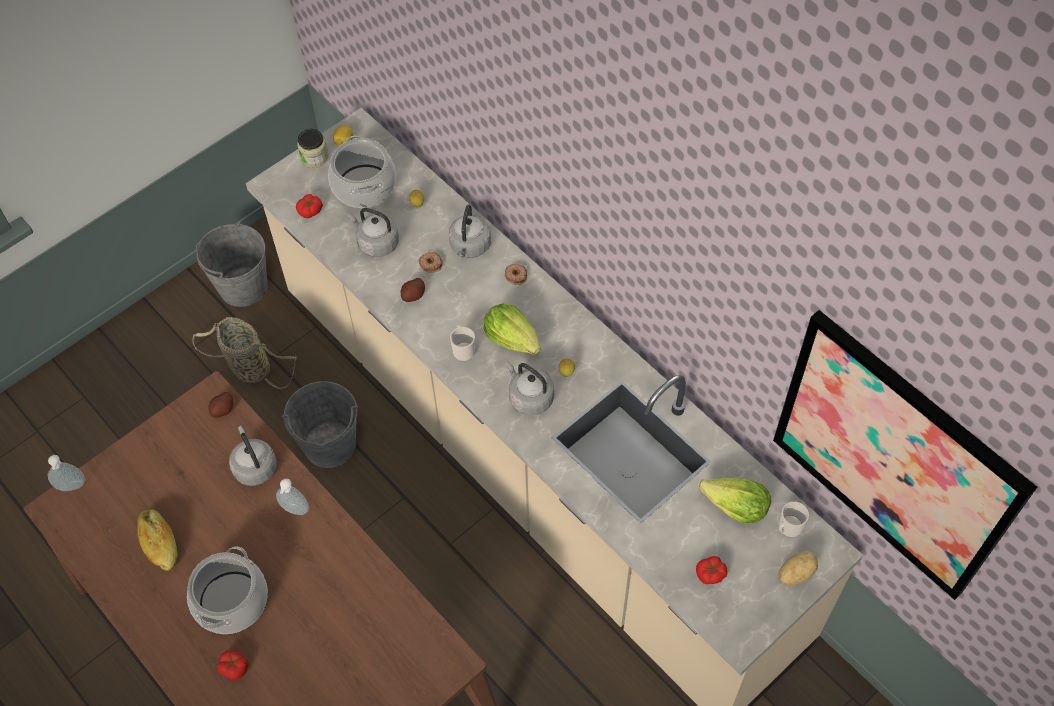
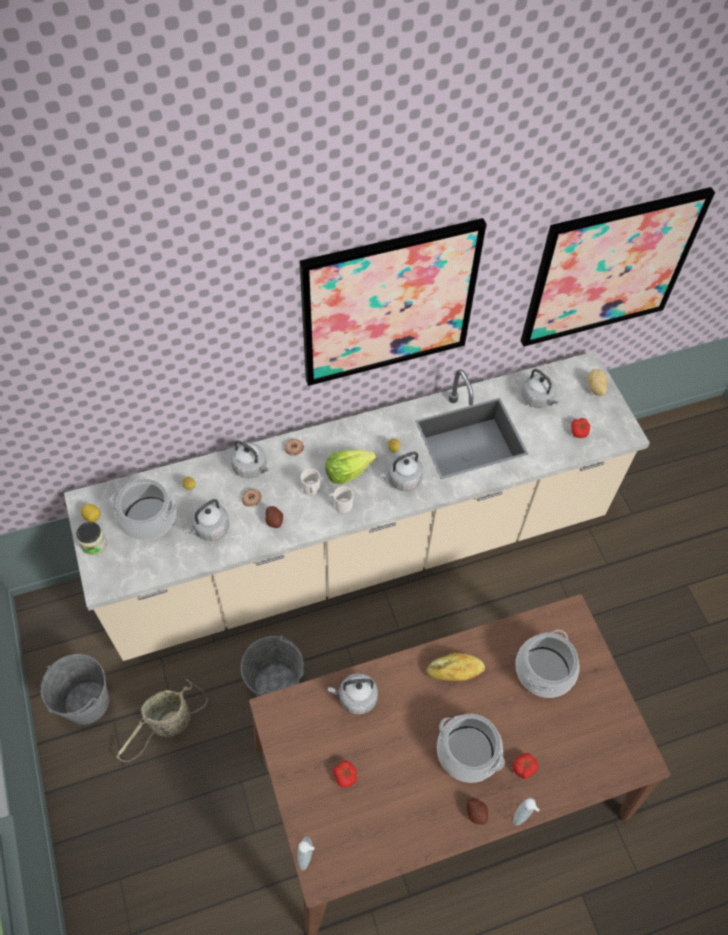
camera: 70 degrees left, 0 degrees up
(159, 543) = (393, 795): bread -> bread (455, 671)
(223, 409) = (290, 706): potato -> potato (476, 813)
(295, 511) = (408, 680): soap dispenser -> soap dispenser (522, 816)
(310, 210) = (148, 565): tomato -> tomato (345, 775)
(362, 653) = (544, 671): none -> cooking pot
(641, 218) = (388, 304): none -> picture
(735, 507) = (538, 399): lettuce -> grey kettle
(788, 528) = (563, 378): mug -> mug (311, 490)

